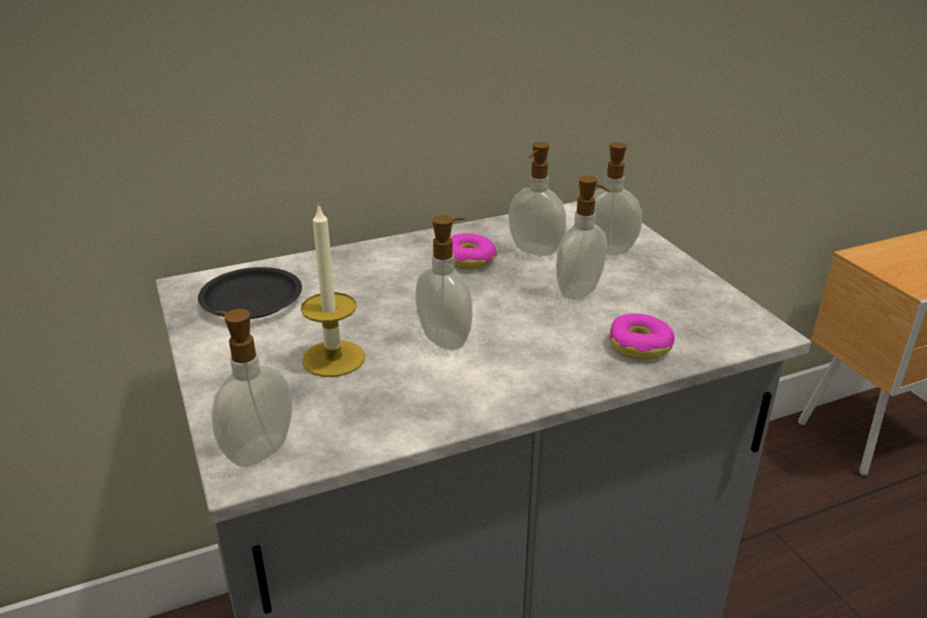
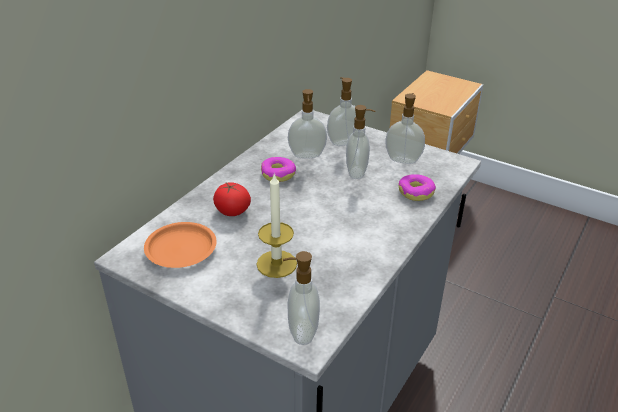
camera: 35 degrees left, 5 degrees up
(252, 299) = (181, 248): black plate -> orange plate
(360, 281) = (232, 211): none -> tomato
(446, 339) = (322, 227): soap dispenser -> soap dispenser (403, 159)

